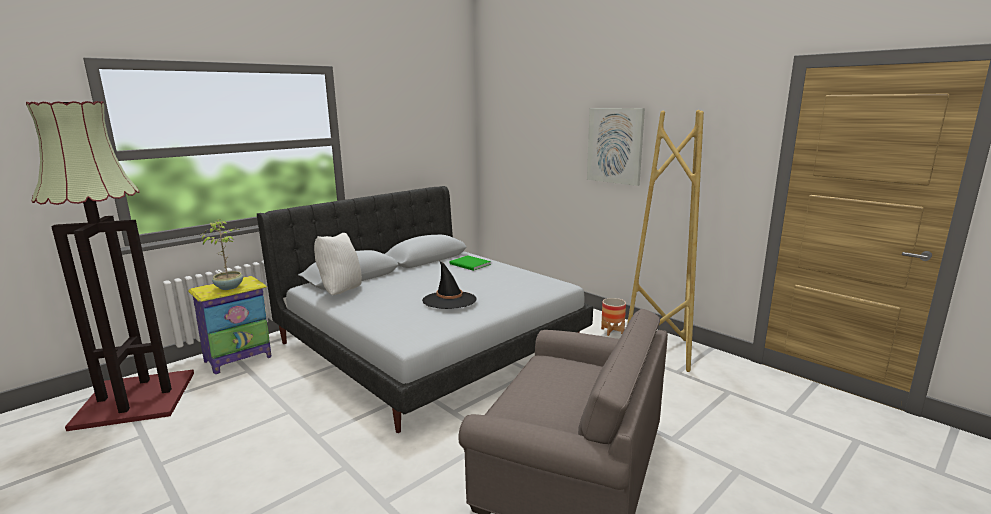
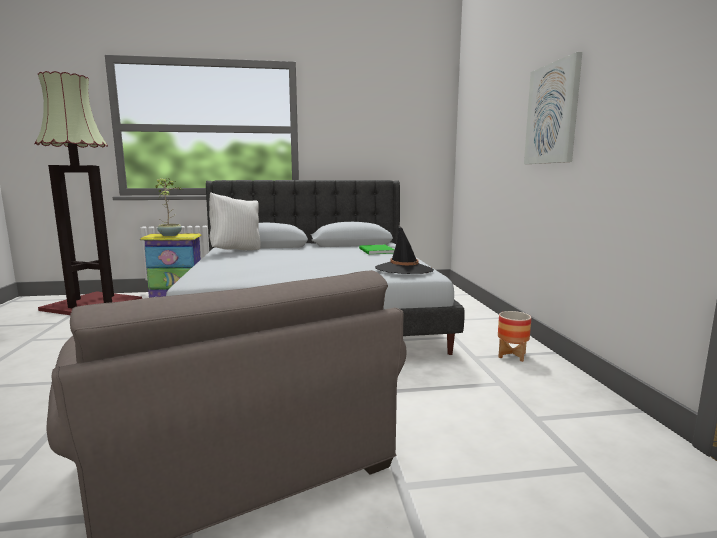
camera: 35 degrees right, 5 degrees down
(449, 300) = (290, 265): black hat -> black hat (404, 269)
(666, 353) = (552, 394): yellow clothes rack -> none

